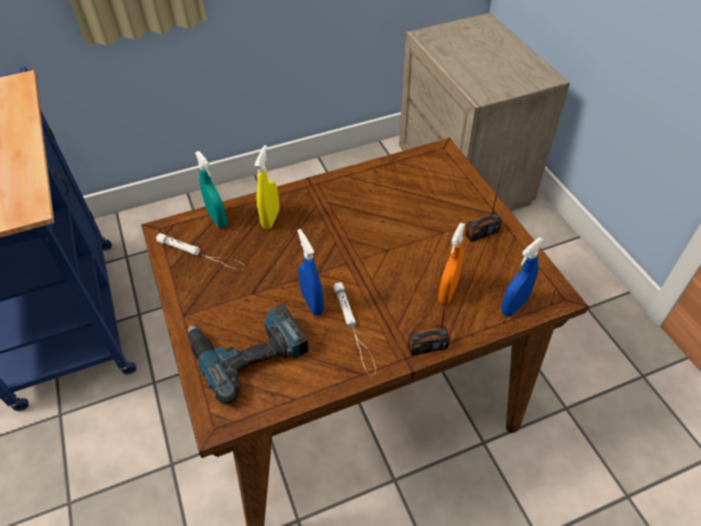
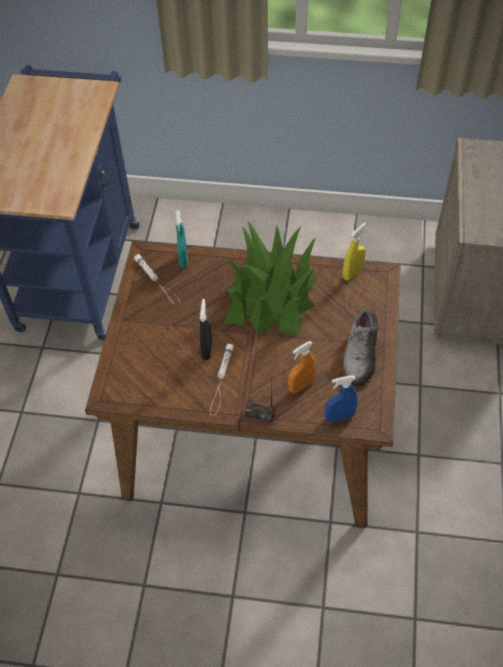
camera: 30 degrees right, 5 degrees up
(248, 350) = (148, 362): power drill -> none
(271, 219) = (219, 275): yellow spray bottle -> yellow spray bottle (352, 273)
(312, 303) = (207, 350): blue spray bottle -> black spray bottle
(344, 217) = (270, 297): none -> potted plant
(481, 233) = (360, 354): radio -> shoe

